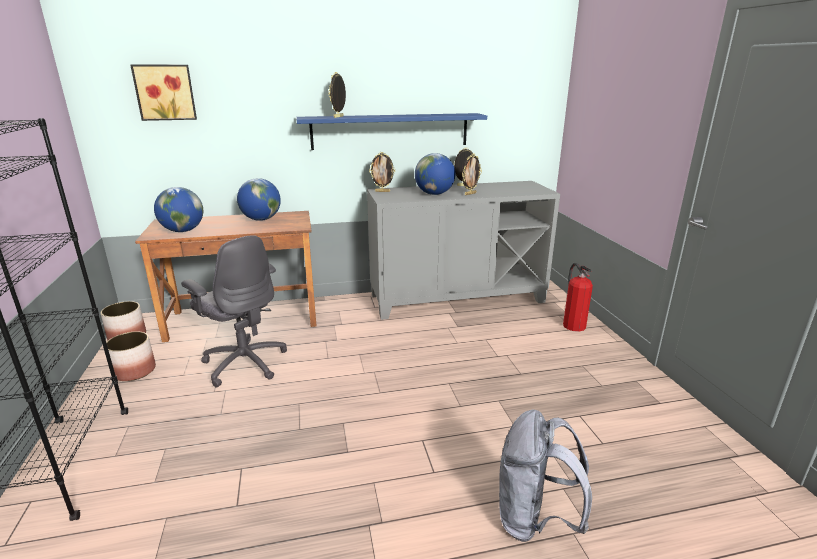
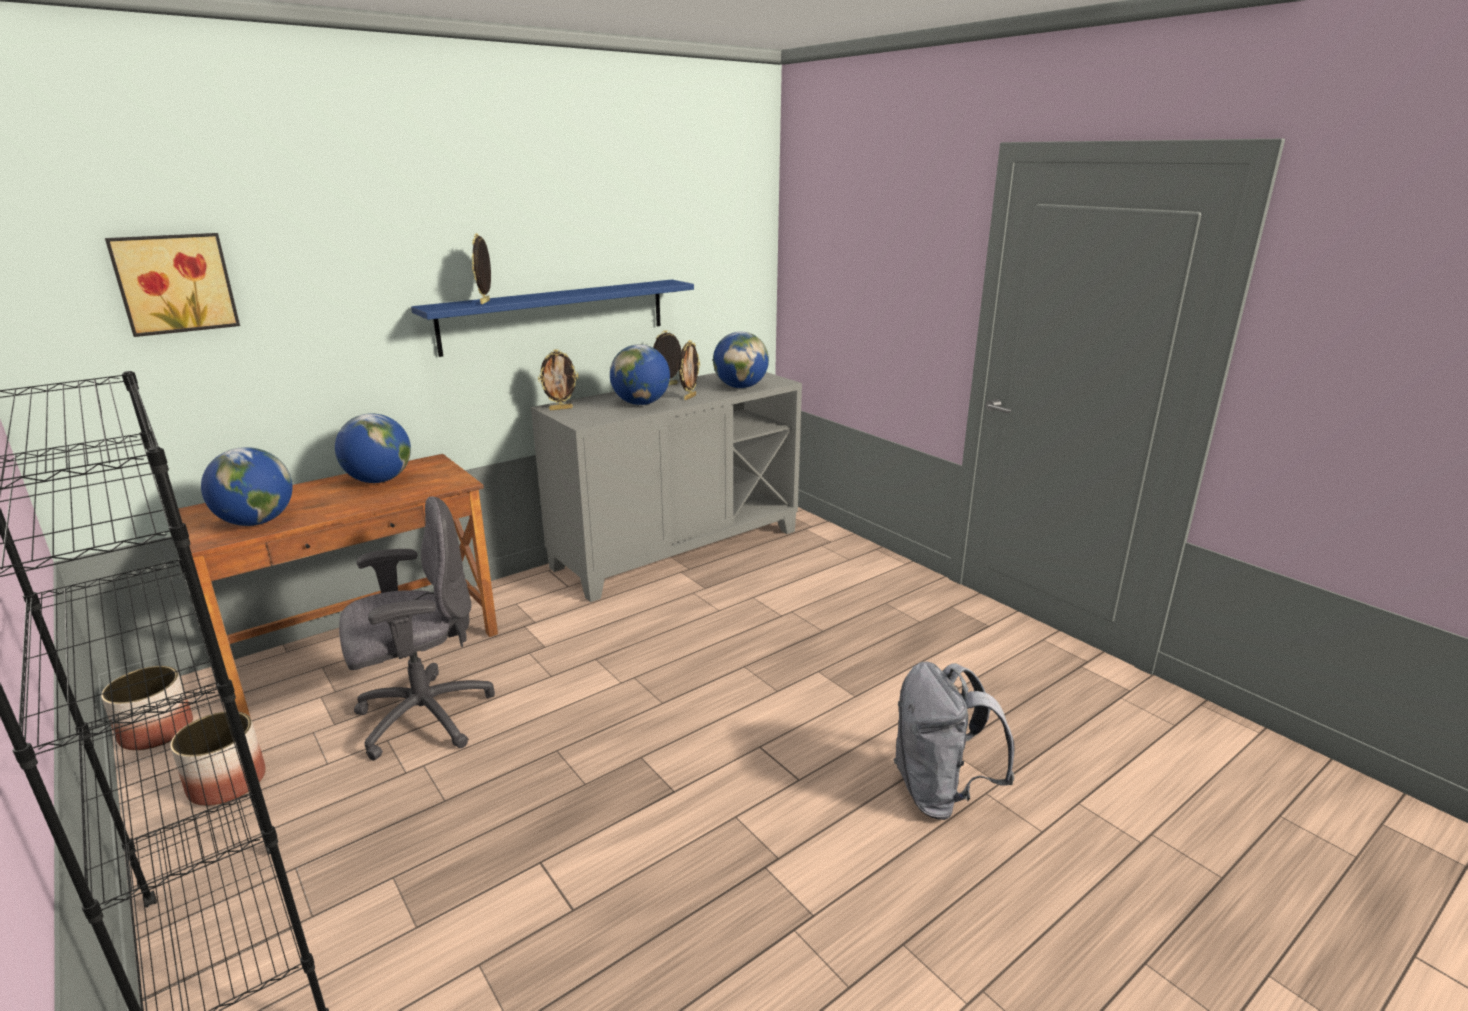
camera: 25 degrees left, 0 degrees up
(245, 363) = (422, 717): grey office chair -> grey office chair turned 45 degrees counterclockwise
(512, 191) = (740, 387): none -> globe
(573, 324) = (844, 554): fire extinguisher -> none

